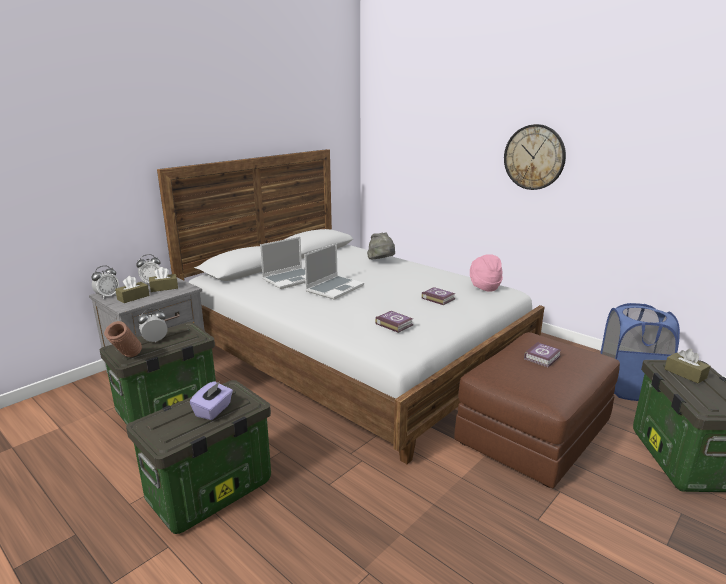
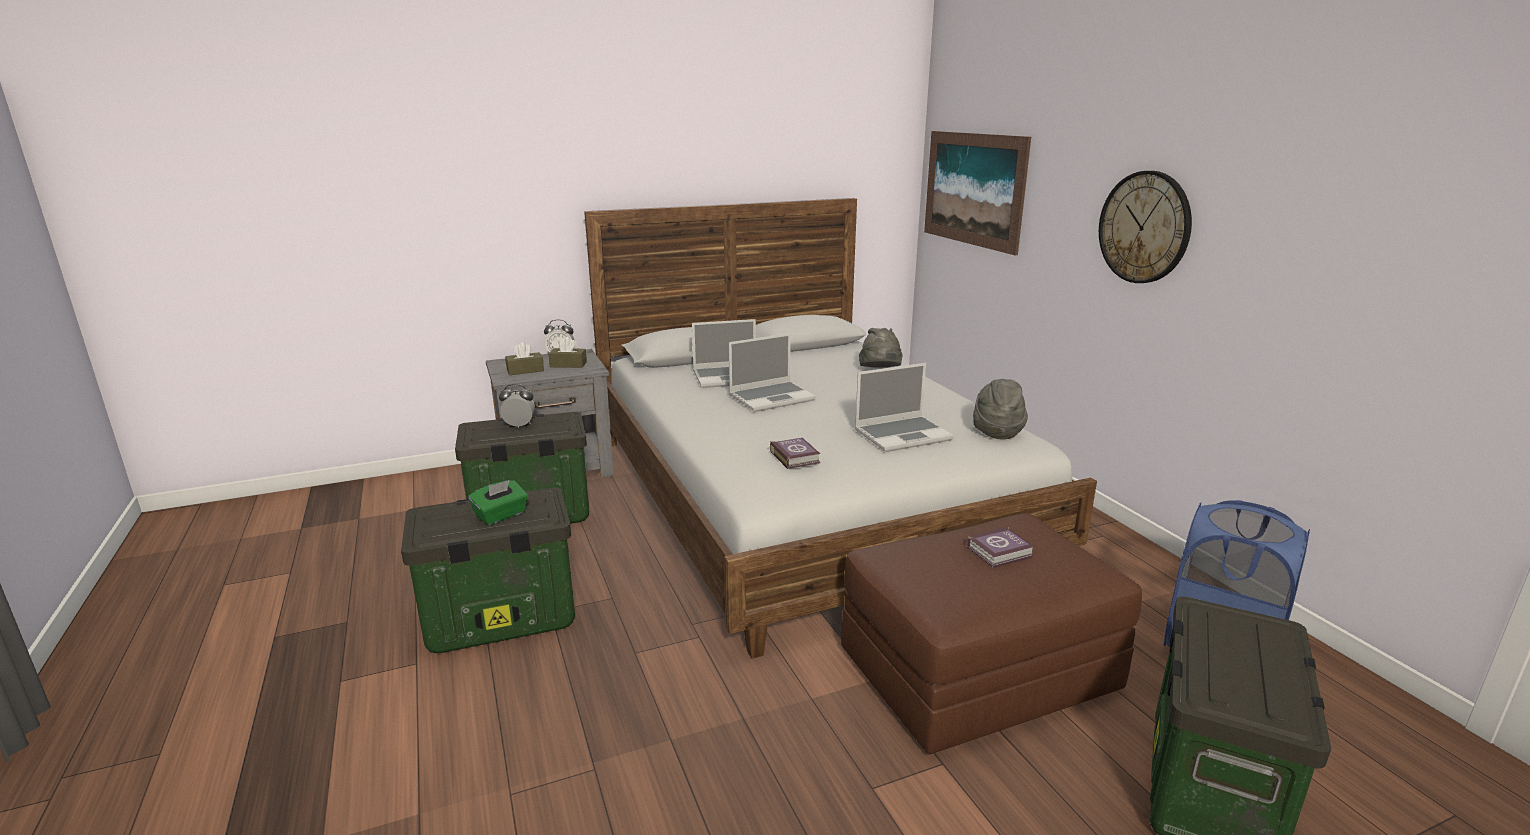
camera: 25 degrees right, 0 degrees up
(107, 296) = (502, 364): alarm clock -> none
(127, 358) = (473, 440): brown vase -> none
(213, 410) = (501, 515): purple tissue box -> green tissue box
(404, 140) = (973, 189): none -> picture
(437, 298) = (903, 435): book -> laptop
(484, 287) = (996, 431): pink hat -> grey hat
(685, 373) = (1232, 634): brown tissue box -> none

